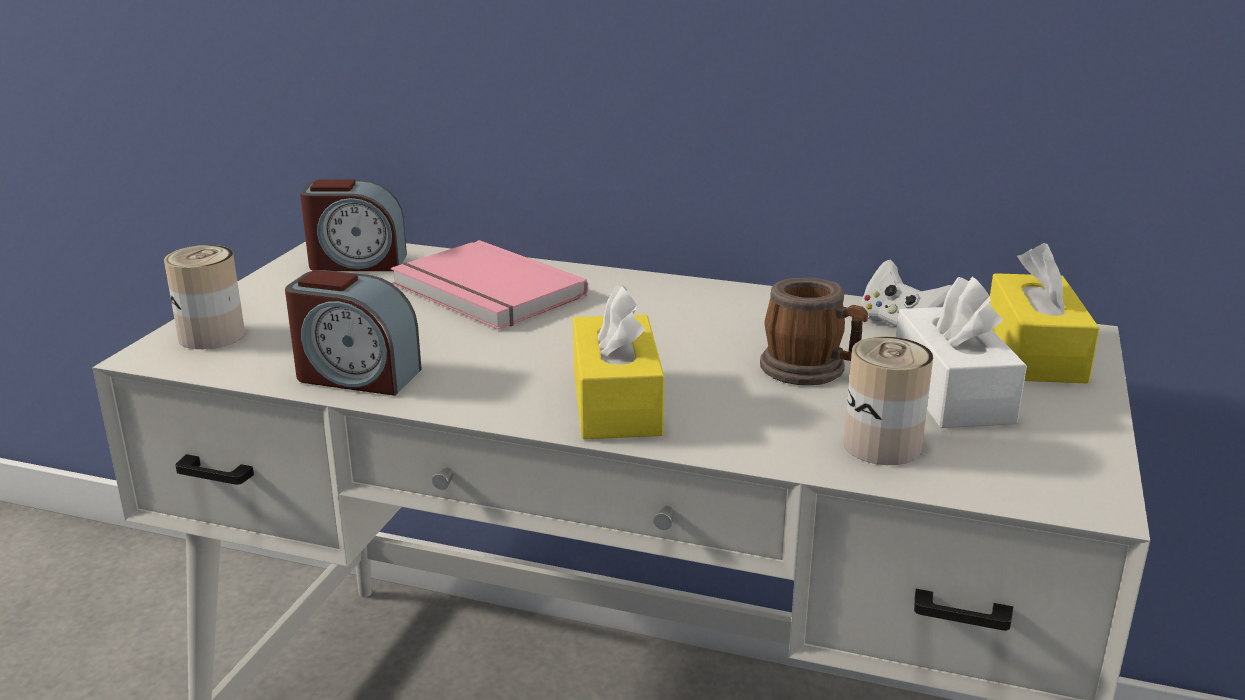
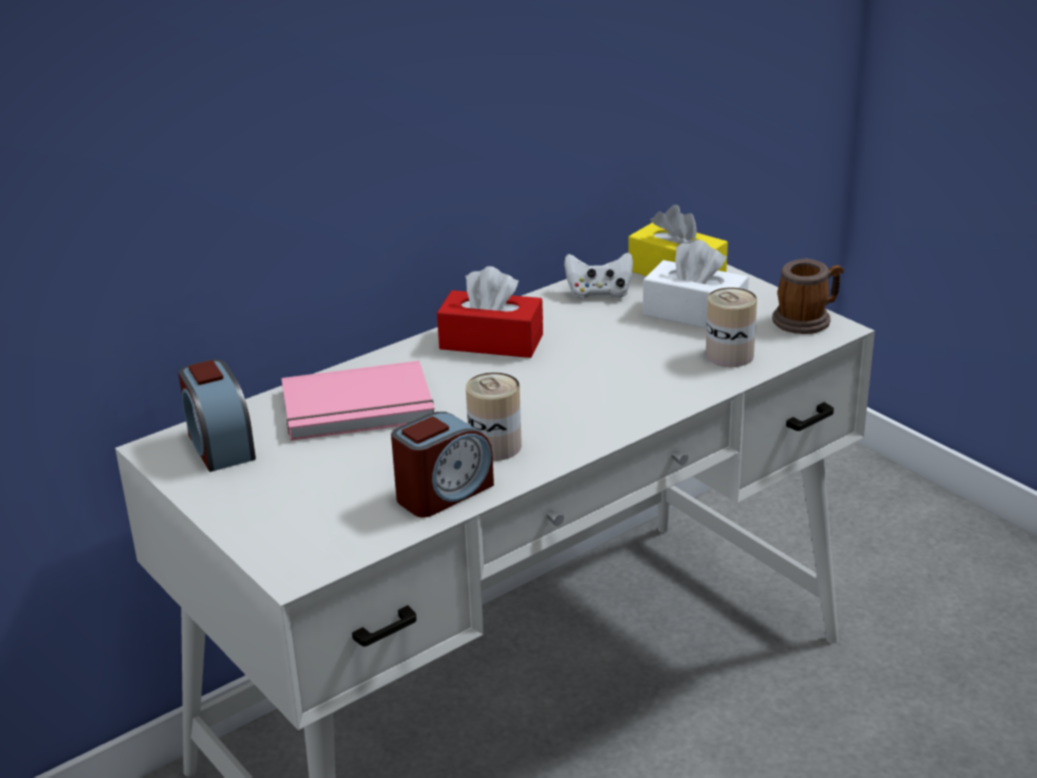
camera: 55 degrees left, 5 degrees up
(211, 336) = (289, 540): can -> can (495, 446)
(357, 263) = (219, 445): alarm clock -> alarm clock turned 120 degrees clockwise
(616, 402) = (593, 413): yellow tissue box -> none
(700, 307) = (491, 342): none -> red tissue box
(811, 370) = (622, 340): mug -> mug (807, 320)

